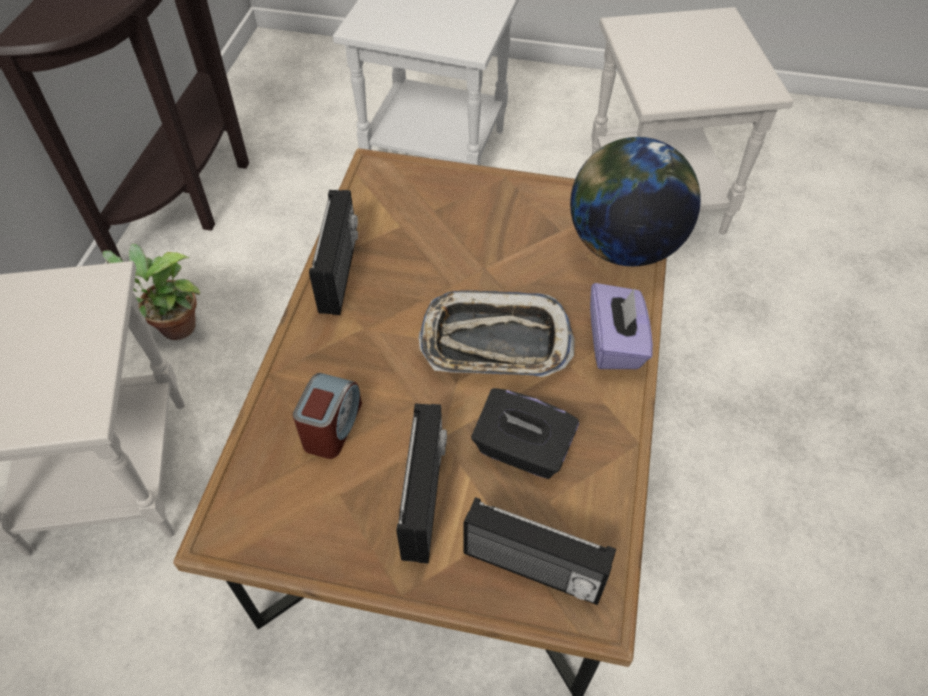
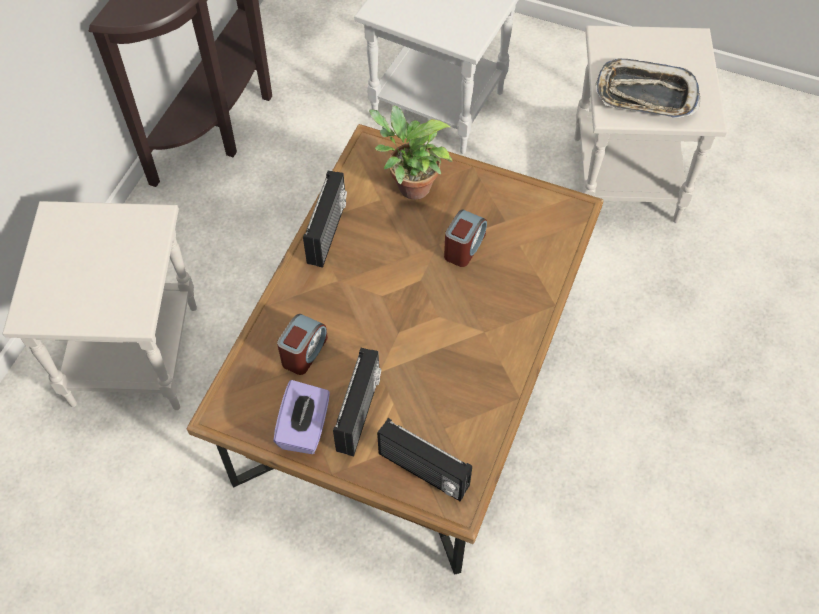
camera: 10 degrees right, 5 degrees up
(173, 327) = (193, 241): potted plant -> potted plant (409, 186)
(494, 342) = (433, 306): tray -> tray (645, 95)
(517, 266) = (464, 247): none -> alarm clock
(522, 450) = (434, 390): black tissue box -> none
(615, 343) = (522, 320): purple tissue box -> purple tissue box (305, 428)
(623, 246) = (550, 241): globe -> none

